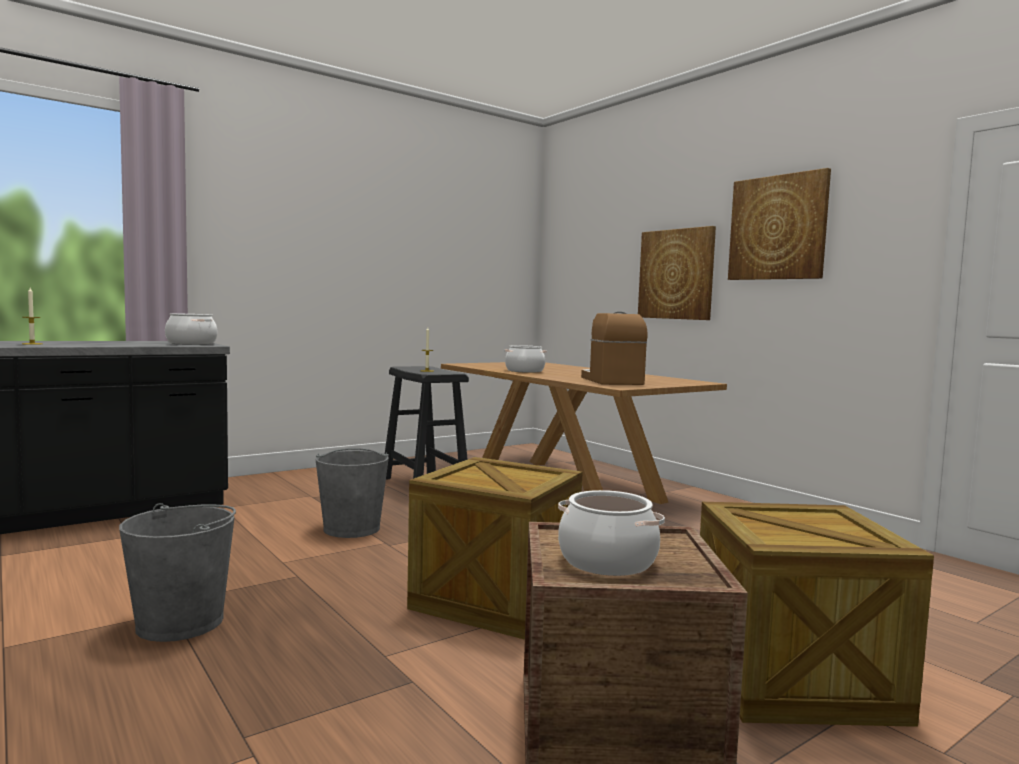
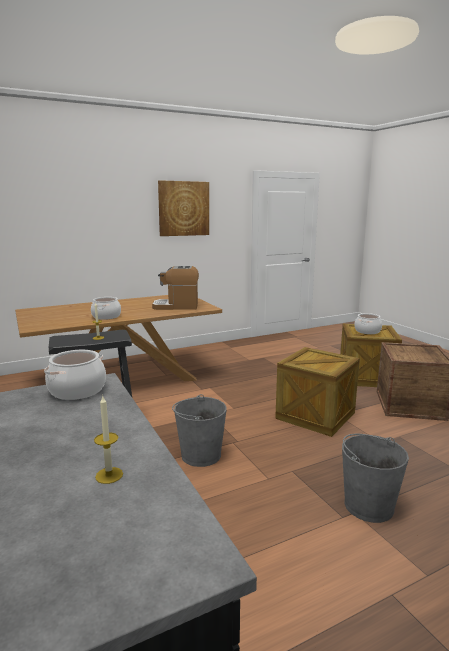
camera: 80 degrees left, 10 degrees up
(606, 561) = (423, 356): cooking pot -> cooking pot (367, 331)
(676, 274) = (120, 233): picture -> none

